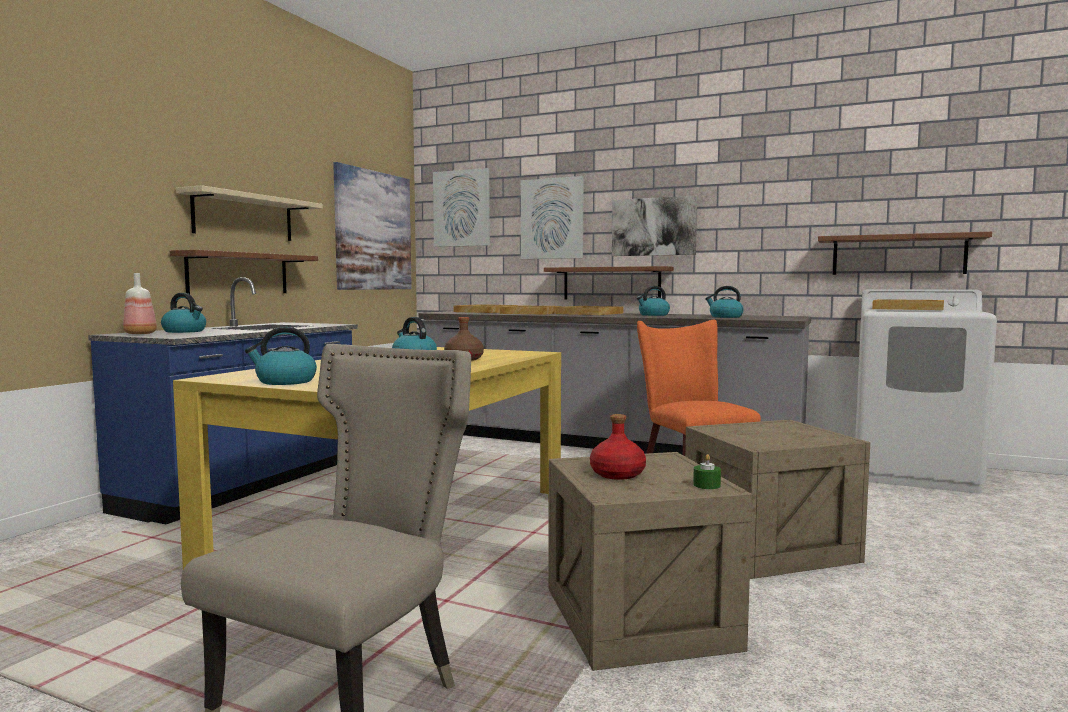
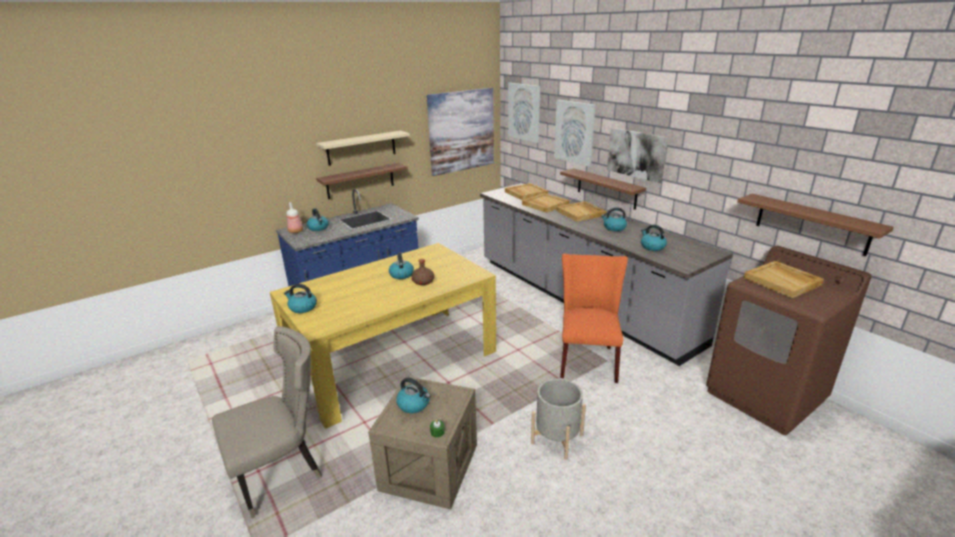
camera: 30 degrees right, 20 degrees up
(617, 474) = (414, 404): red bottle -> kettle
(770, 548) = (557, 439): crate -> grey planter
(914, 473) = (765, 396): white washing machine -> brown washing machine

